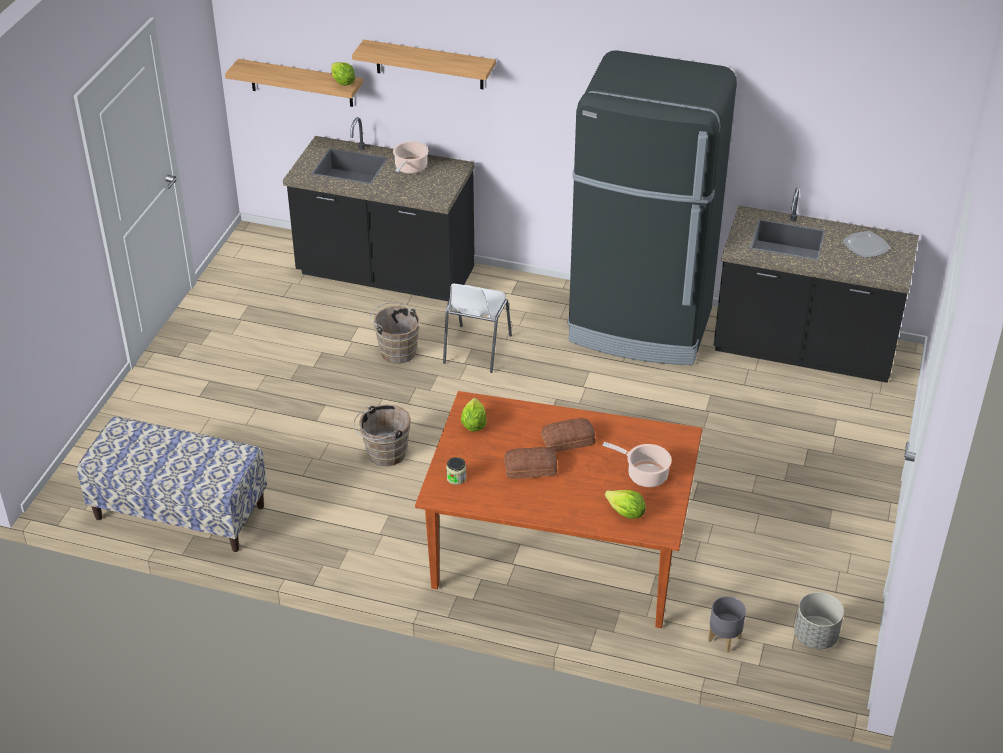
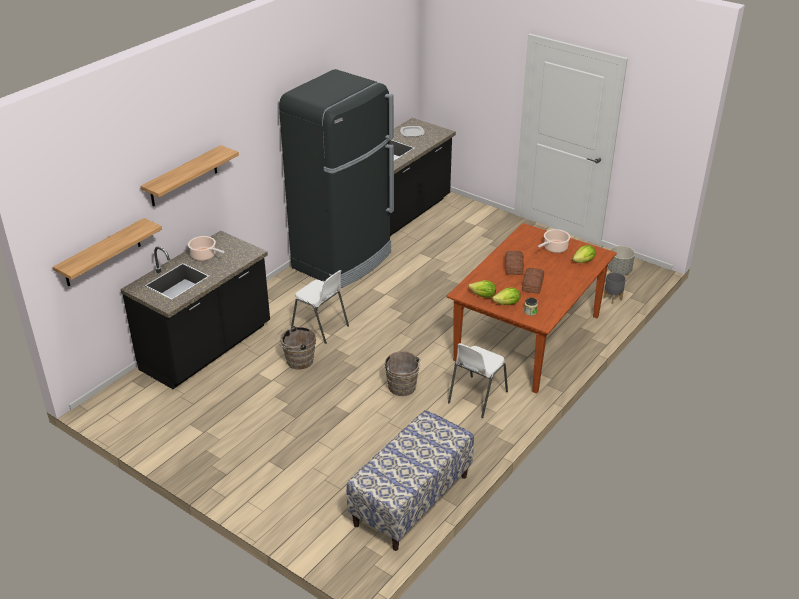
camera: 70 degrees left, 5 degrees down
(343, 83) = (142, 226): lettuce -> lettuce (507, 304)
(396, 528) = (476, 397): none -> white chair

